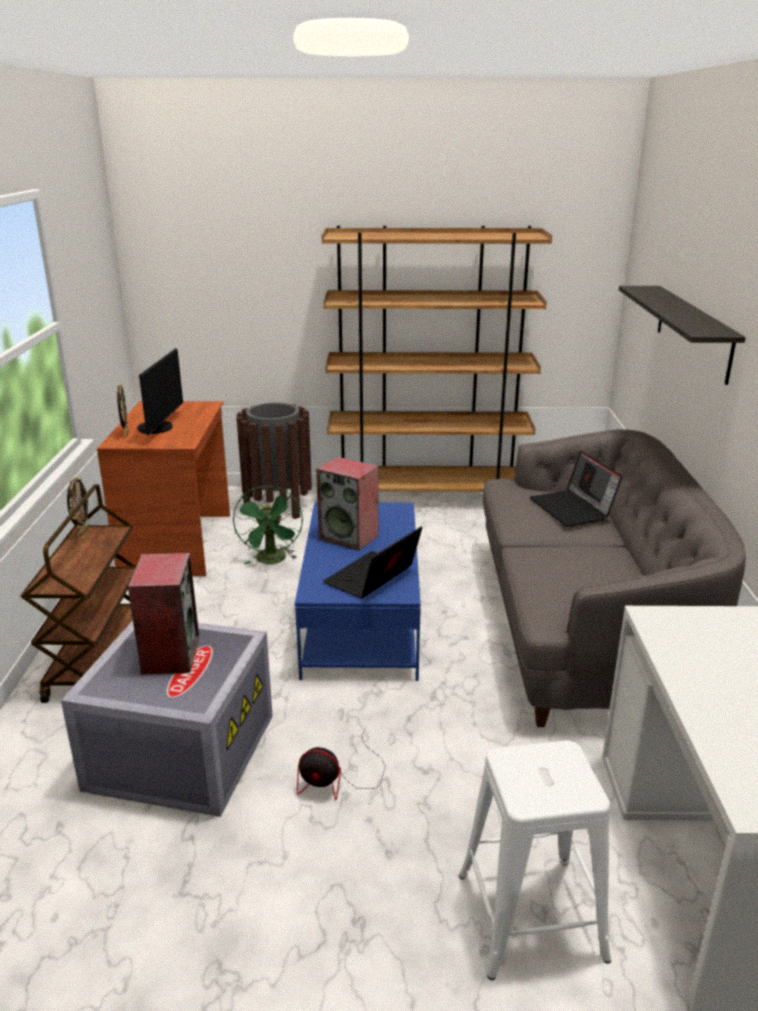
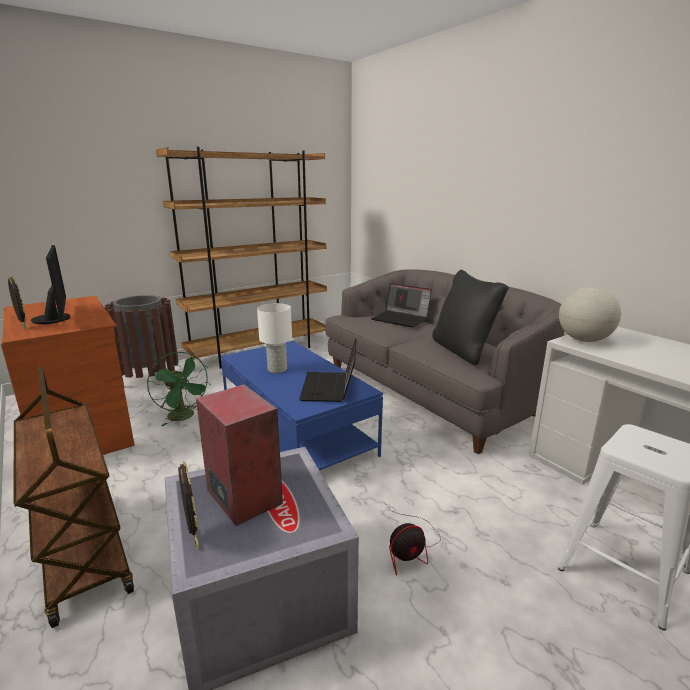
camera: 35 degrees left, 5 degrees down
(83, 532) = (32, 423): picture frame -> picture frame (193, 539)
(349, 537) = (277, 369): speaker -> white table lamp
(579, 581) = (463, 350): none -> black pillow
(680, 621) = (583, 340): none -> globe
(693, 331) = (446, 196): shelf -> none

